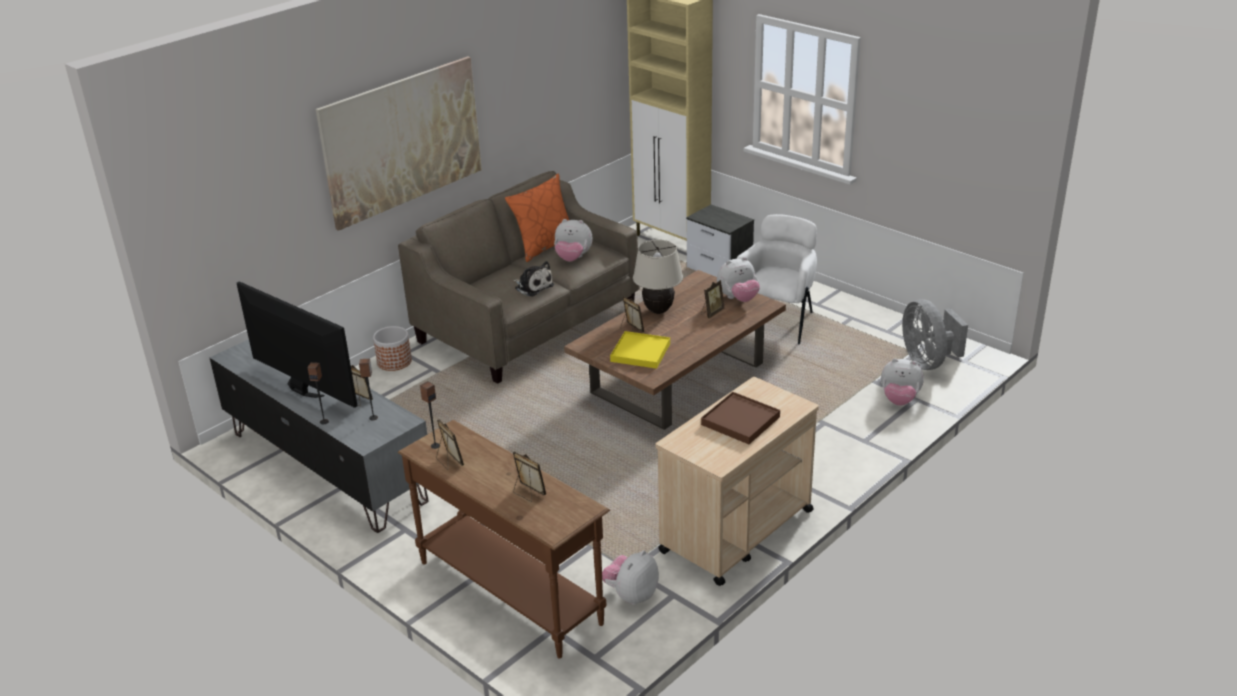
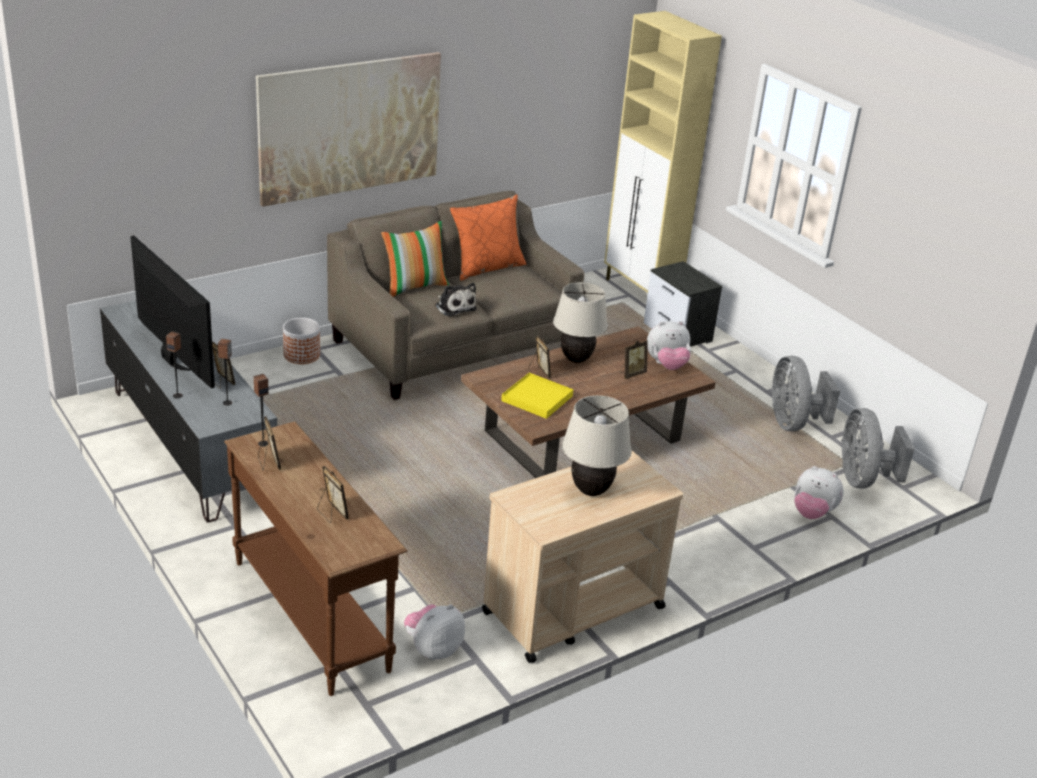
camera: 10 degrees right, 0 degrees up
(488, 276) = (415, 286): none -> pillow
(573, 258) = (509, 287): plush toy -> none
(740, 421) = (590, 491): brown tray -> beige table lamp
(777, 322) = (715, 401): white armchair -> none
(850, 326) = (793, 423): none -> grey fan

